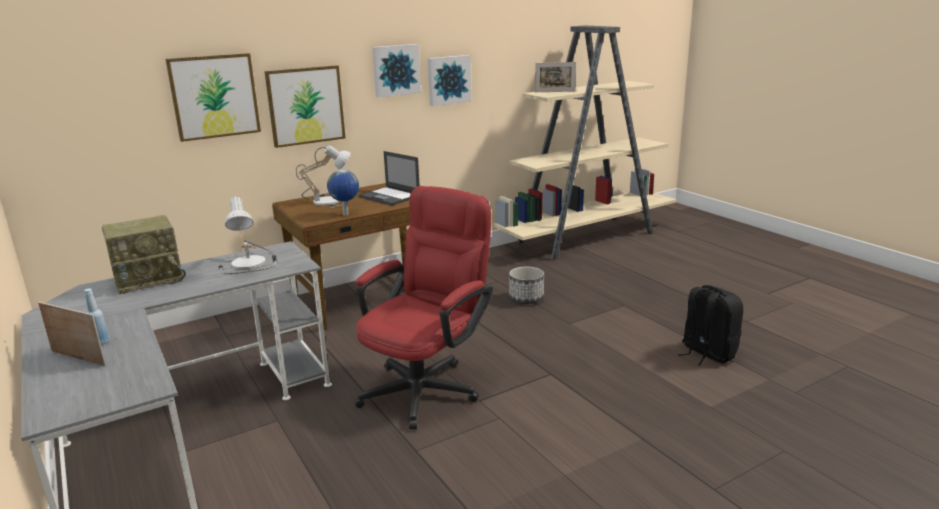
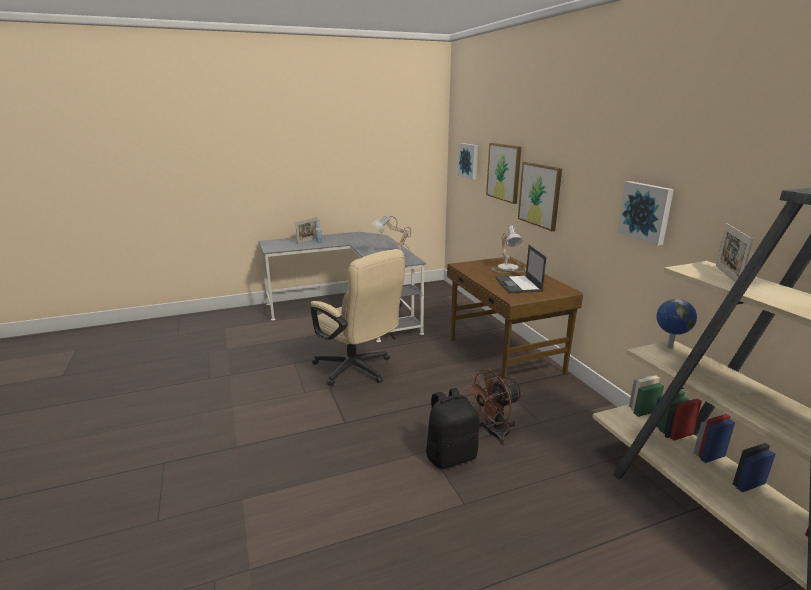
camera: 100 degrees right, 0 degrees up
(149, 279) = (384, 242): radio -> none
(346, 215) = (471, 272): globe -> globe (668, 347)
(390, 196) = (519, 285): laptop -> laptop turned 60 degrees counterclockwise
(395, 70) = (600, 185): picture -> picture (469, 160)
(427, 386) = (358, 370): red office chair -> beige office chair
(526, 298) = (492, 433): planter -> brown fan
(707, 353) = (326, 536): black backpack -> black backpack (451, 456)

